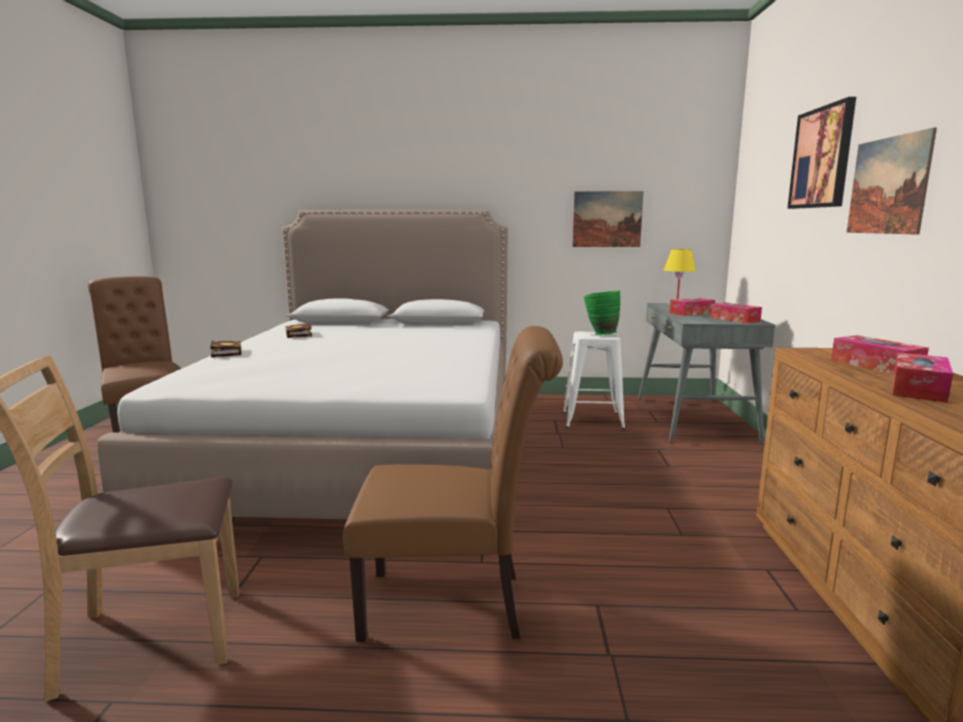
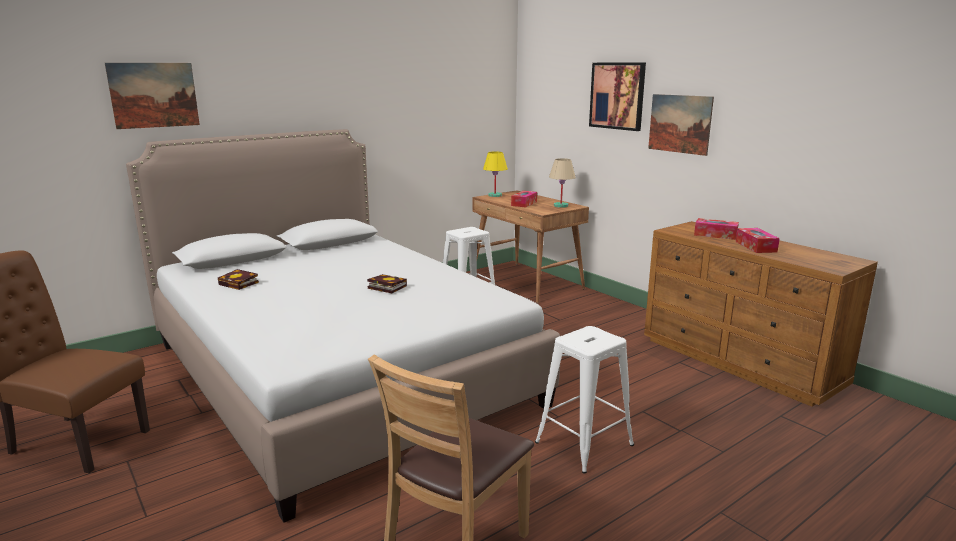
camera: 40 degrees left, 5 degrees up
(226, 352) = (232, 319): book -> book (385, 287)
(455, 604) = (584, 443): brown chair -> white stool
(599, 334) = (469, 230): green vase -> none
(607, 219) = (436, 130): picture -> picture (154, 95)
(694, 419) = (527, 282): grey desk -> brown desk
(734, 319) = (560, 206): tissue box -> beige table lamp

